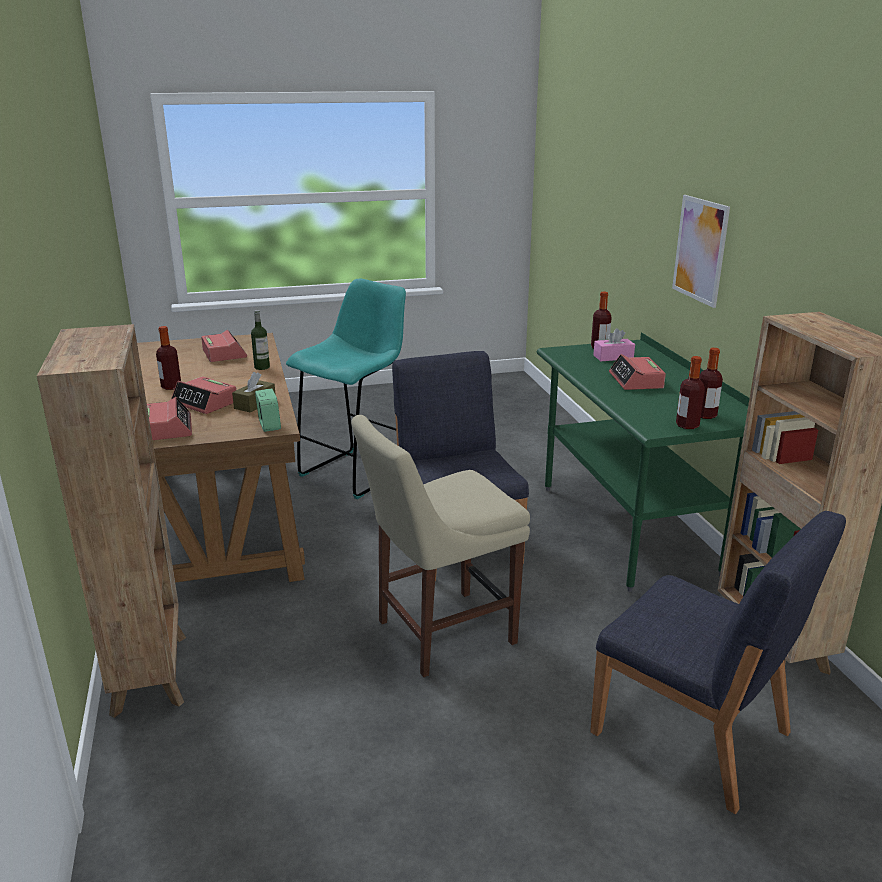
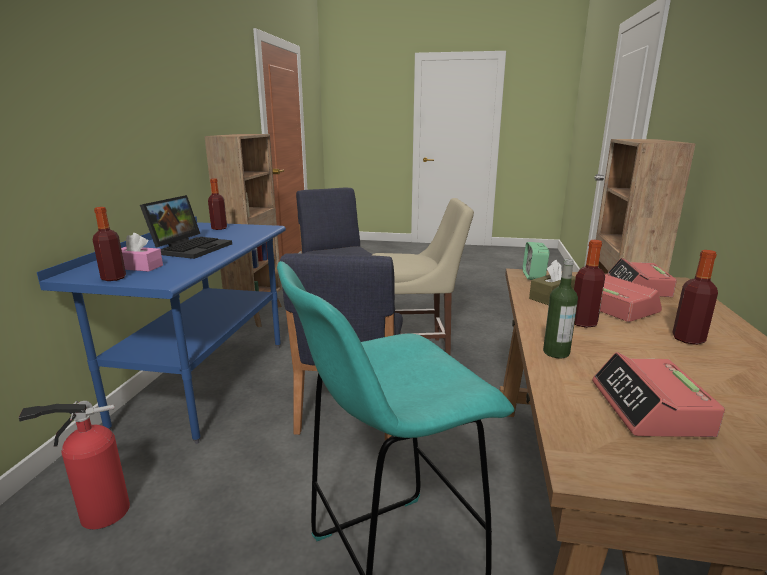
camera: 155 degrees left, 5 degrees down
(541, 453) = (99, 513): none -> fire extinguisher
(627, 529) = (205, 383): green desk -> blue desk
(636, 381) = (191, 248): alarm clock -> laptop
(687, 425) = (245, 226): bottle -> bottle (583, 323)
(700, 250) = (88, 133): picture -> none

